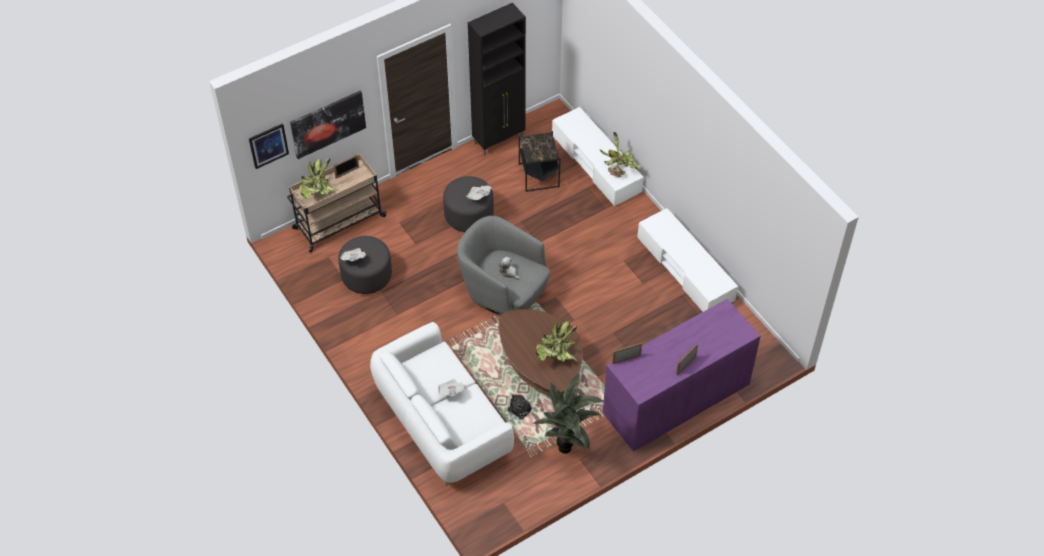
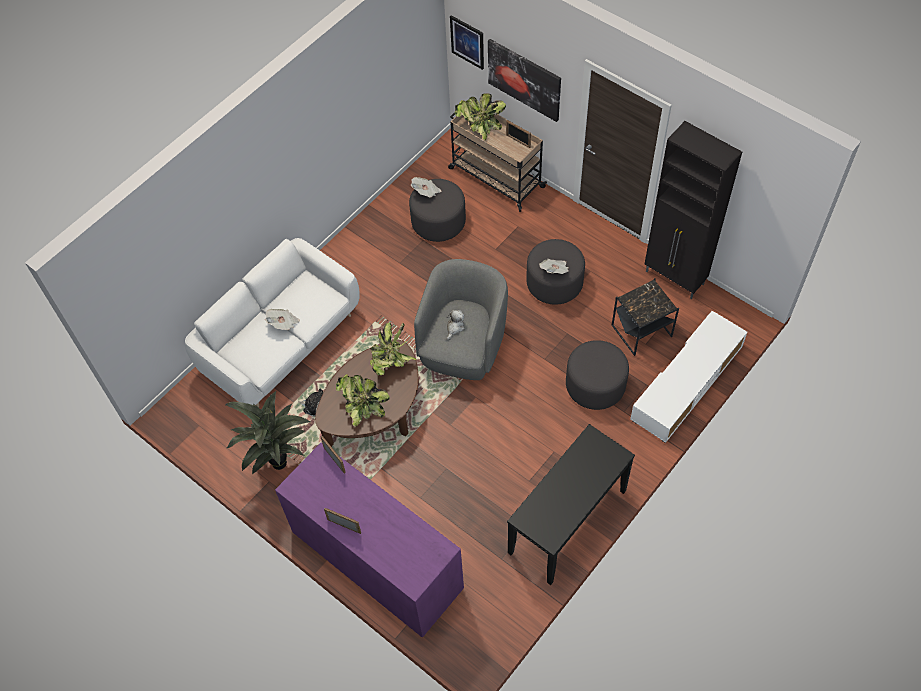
camera: 75 degrees right, 5 degrees up
(576, 218) = (595, 385): none -> grey ottoman
(620, 170) = (667, 401): potted plant -> potted plant (390, 363)
(685, 269) = (568, 522): white tv stand -> black console table

